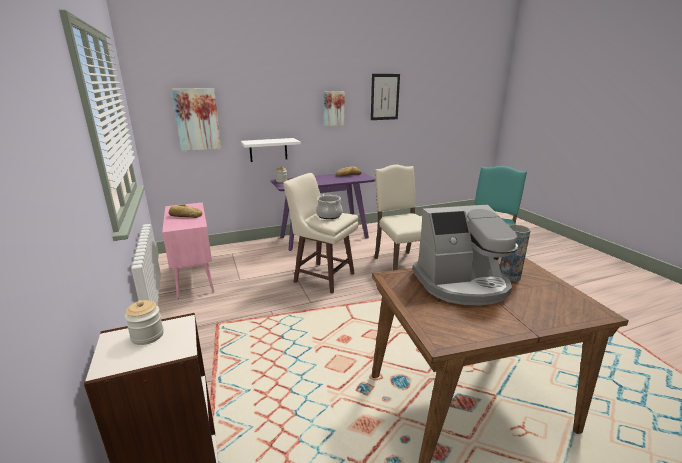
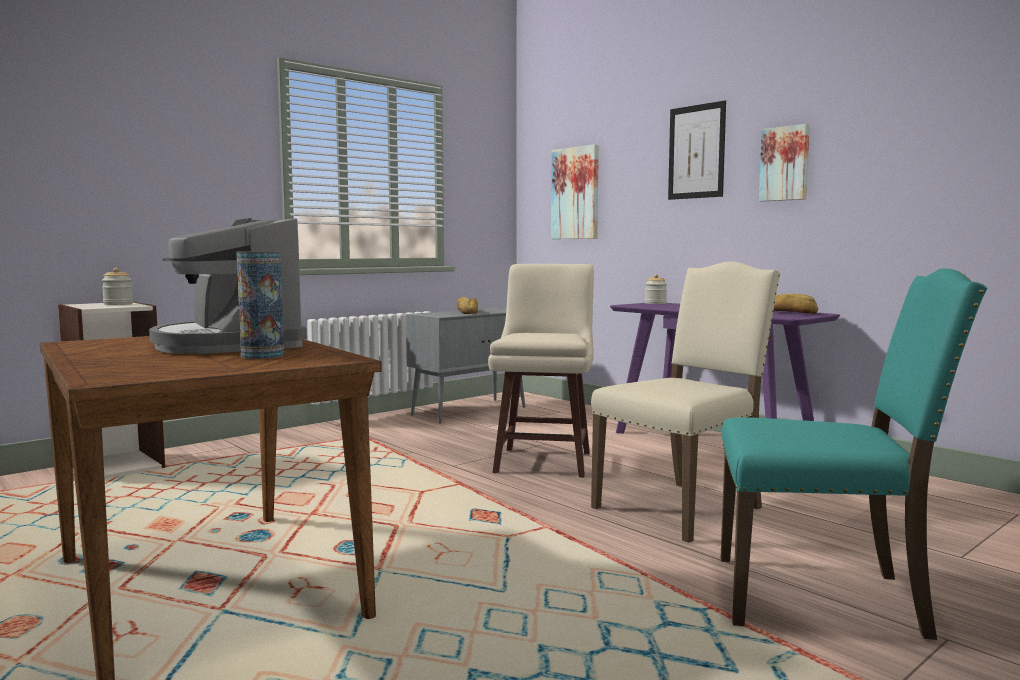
camera: 70 degrees right, 15 degrees down
(194, 277) = (470, 411): pink cabinet -> grey cabinet
(268, 149) = (660, 246): white shelf -> none
(329, 215) = (547, 334): cooking pot -> none
(385, 97) = (922, 126): picture -> picture (696, 152)

